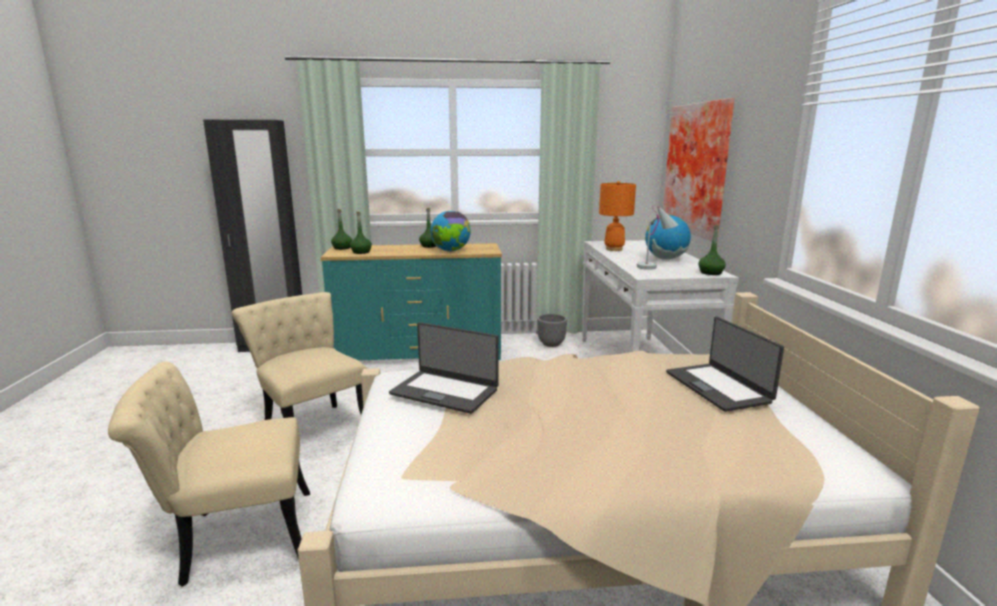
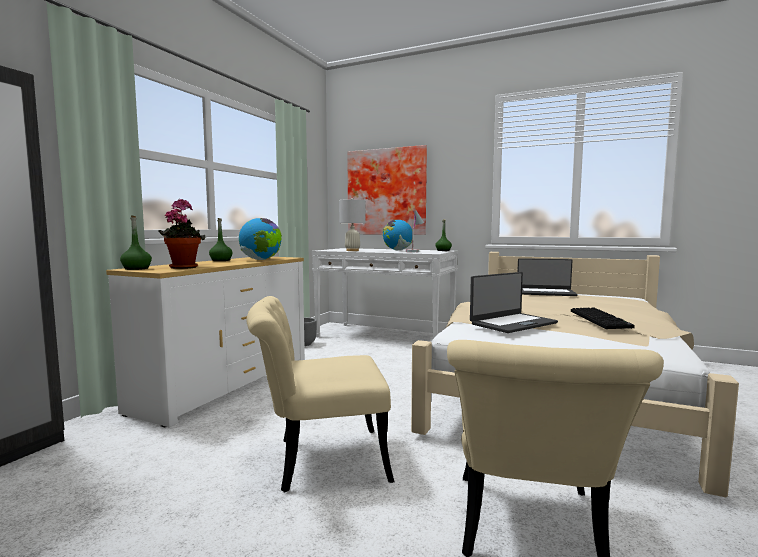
camera: 60 degrees left, 10 degrees down
(361, 252) = (184, 267): green bottle -> potted plant
(418, 353) = (226, 384): turquoise dresser -> white dresser
(517, 438) = (601, 319): none -> keyboard
(614, 249) = (352, 250): orange table lamp -> white table lamp

